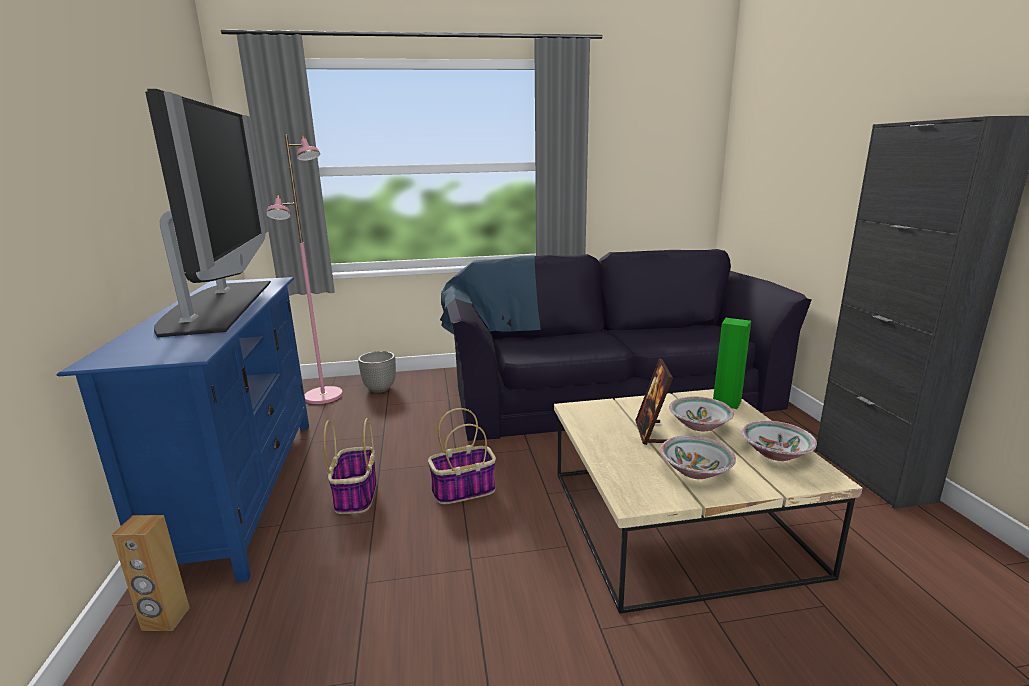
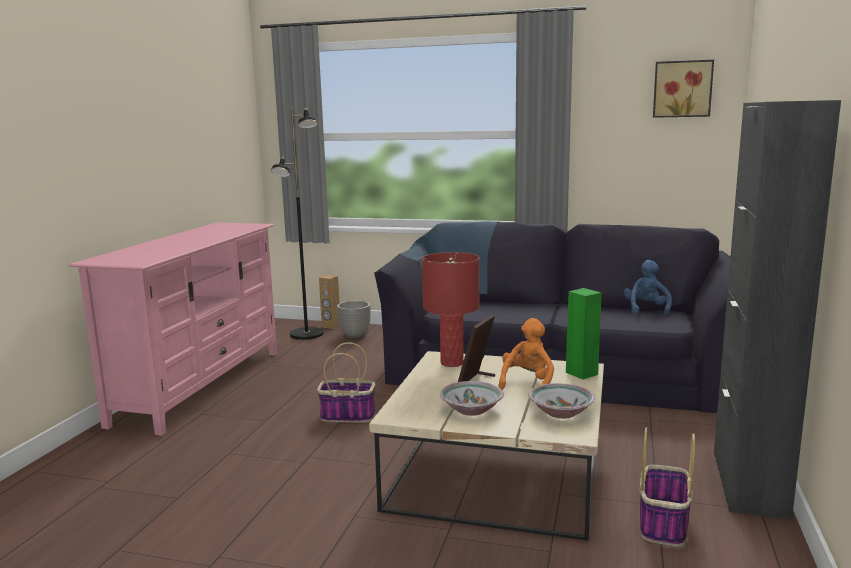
camera: 25 degrees right, 5 degrees down
(165, 619) = (104, 443): brown speaker -> brown speaker (331, 326)
(218, 305) = (196, 238): television -> none
(244, 491) = (200, 386): blue tv stand -> pink tv stand
(324, 396) = (306, 334): pink floor lamp -> black floor lamp
(356, 495) = (269, 403): basket -> basket (663, 523)
(598, 414) = (452, 363): none -> red table lamp
(678, 122) = (682, 89): none -> picture
(687, 327) = (646, 310): none -> blue plush toy
(699, 424) = (527, 384): bowl -> orange plush toy

